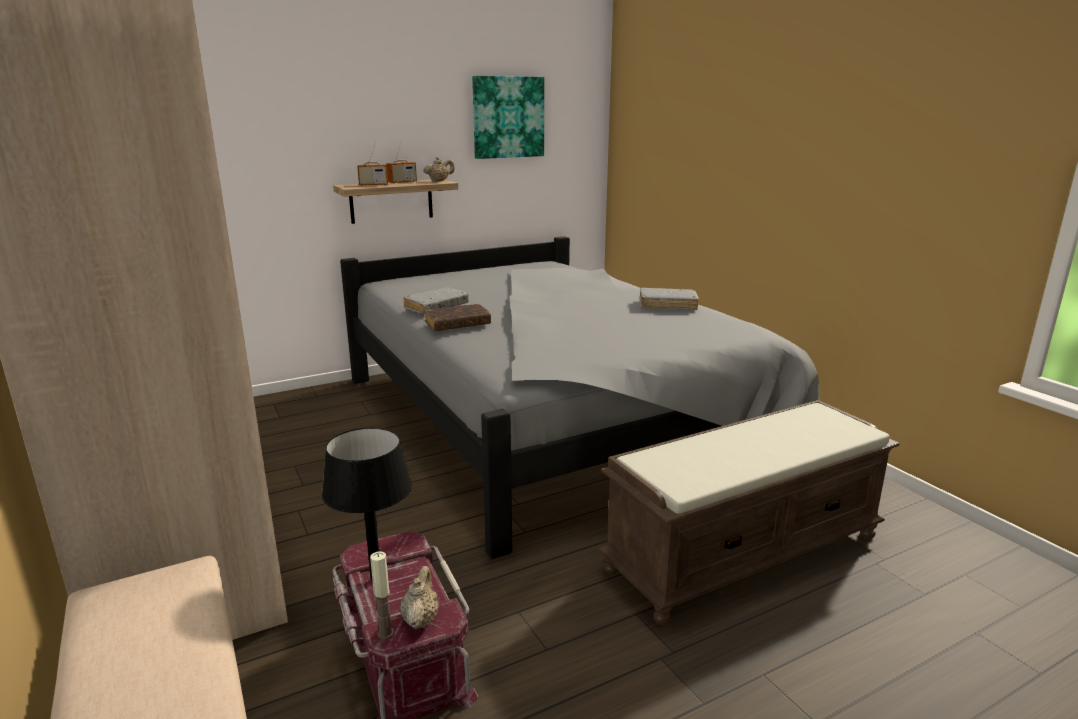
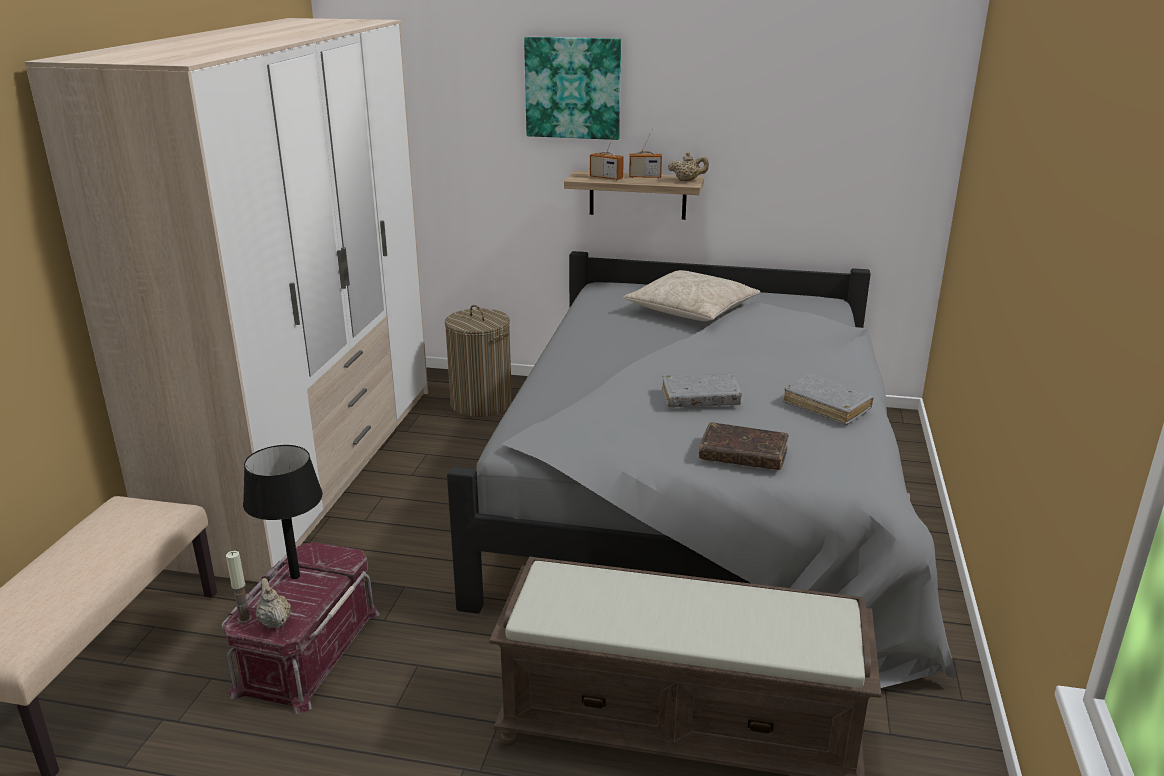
camera: 40 degrees right, 5 degrees up
(293, 416) = (481, 403): none -> laundry basket
(420, 619) = (274, 621): beige teapot -> beige teapot turned 75 degrees counterclockwise
(436, 307) = (594, 333): grey book -> grey book (700, 399)
(457, 324) = (575, 362): brown book -> brown book (743, 455)
(477, 281) = (691, 309): none -> beige pillow
(508, 117) = (802, 107): picture -> picture (573, 88)

